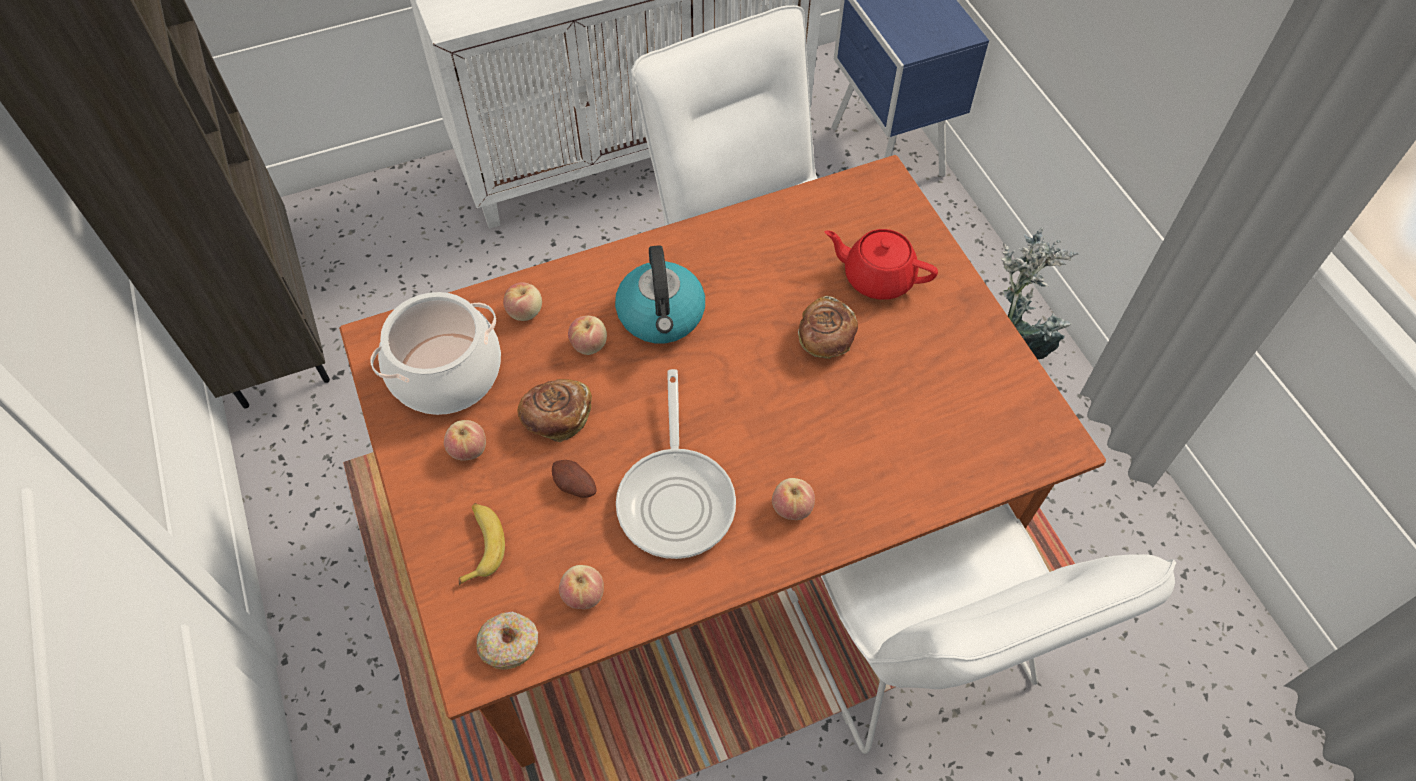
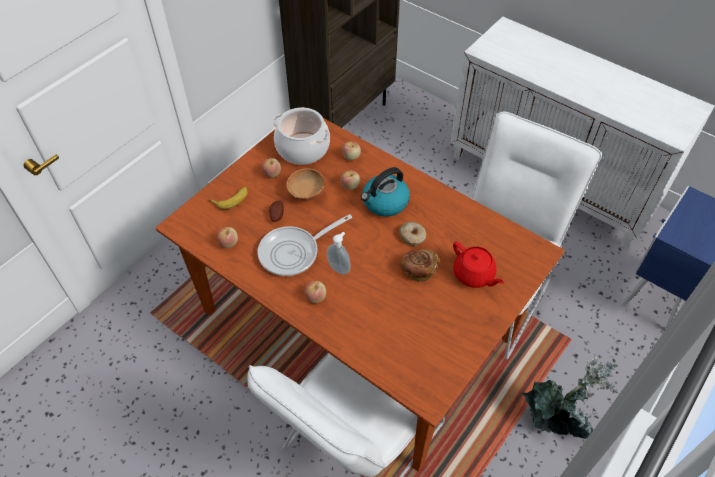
camera: 60 degrees right, 5 degrees down
(509, 643) = (194, 230): donut -> donut (412, 236)
(557, 419) = (305, 193): bread -> brown bowl
(753, 444) = (339, 268): none -> soap dispenser
(877, 277) = (474, 275): red teapot -> red teapot turned 150 degrees clockwise

